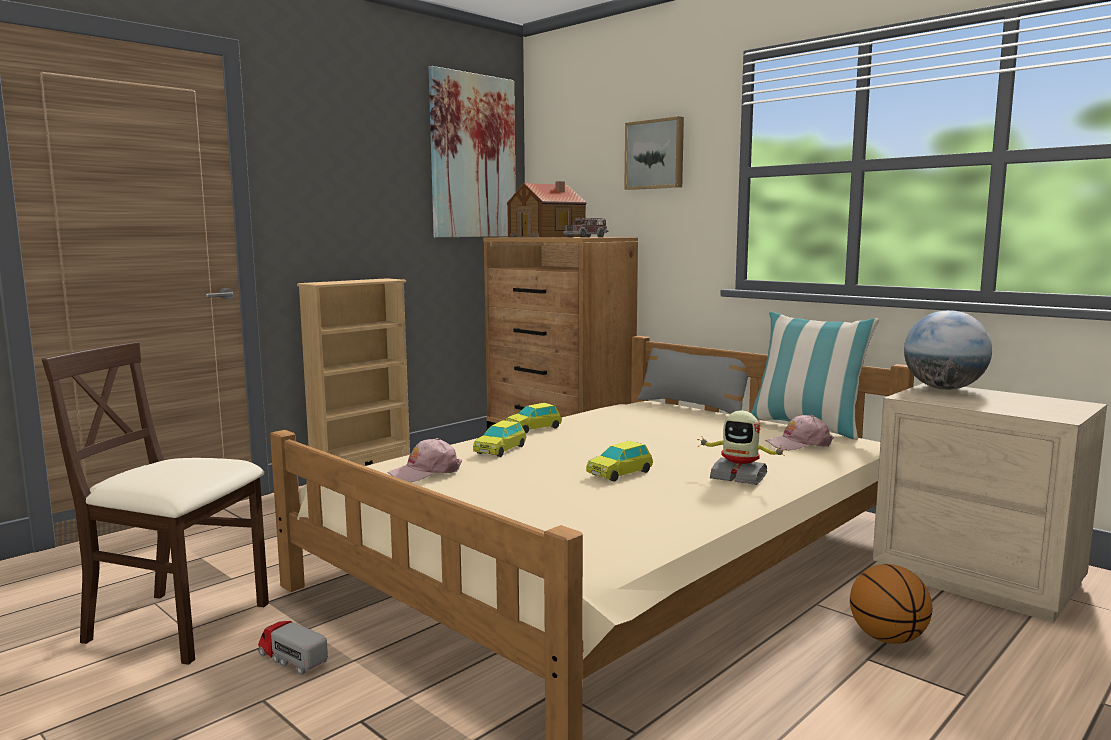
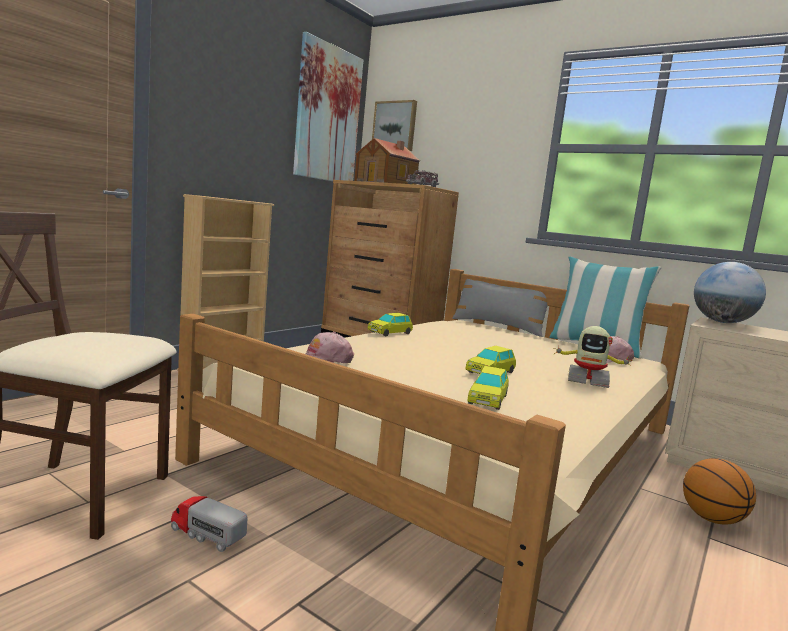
camera: 10 degrees left, 0 degrees up
(500, 450) = (375, 347): toy car -> toy car (487, 400)
(655, 154) = (479, 128): picture -> picture (395, 126)

